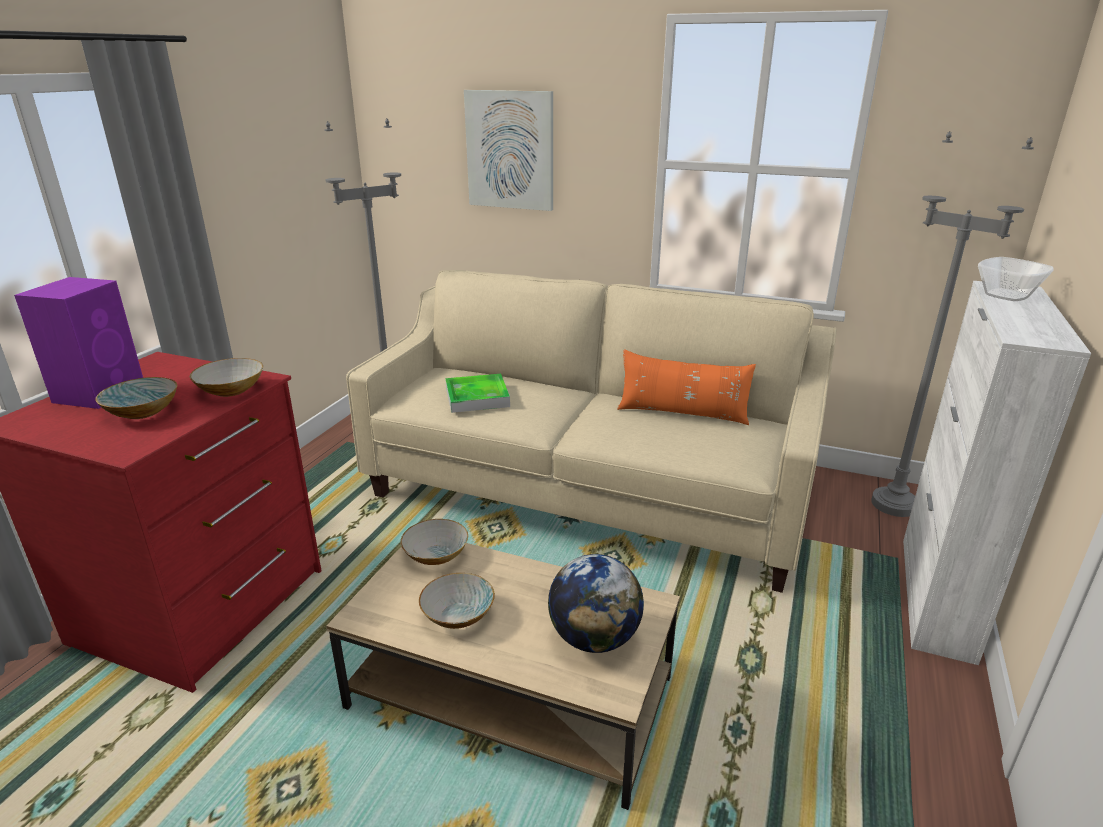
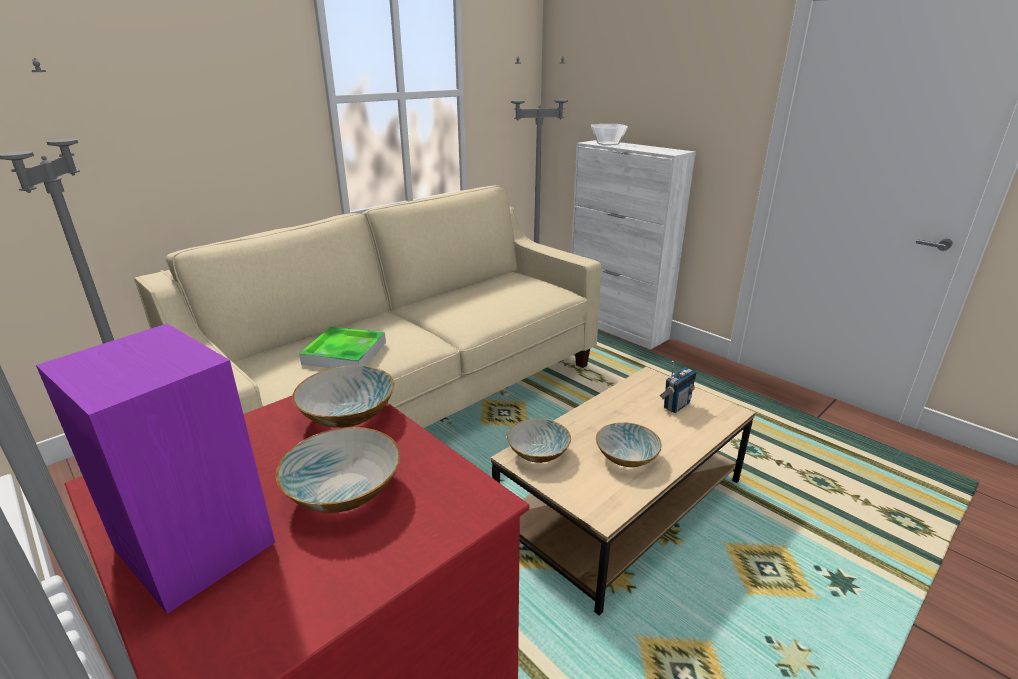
camera: 65 degrees left, 0 degrees up
(510, 150) = (162, 101): picture -> none
(594, 638) = (676, 405): globe -> radio
(682, 413) = (476, 289): orange pillow -> none

